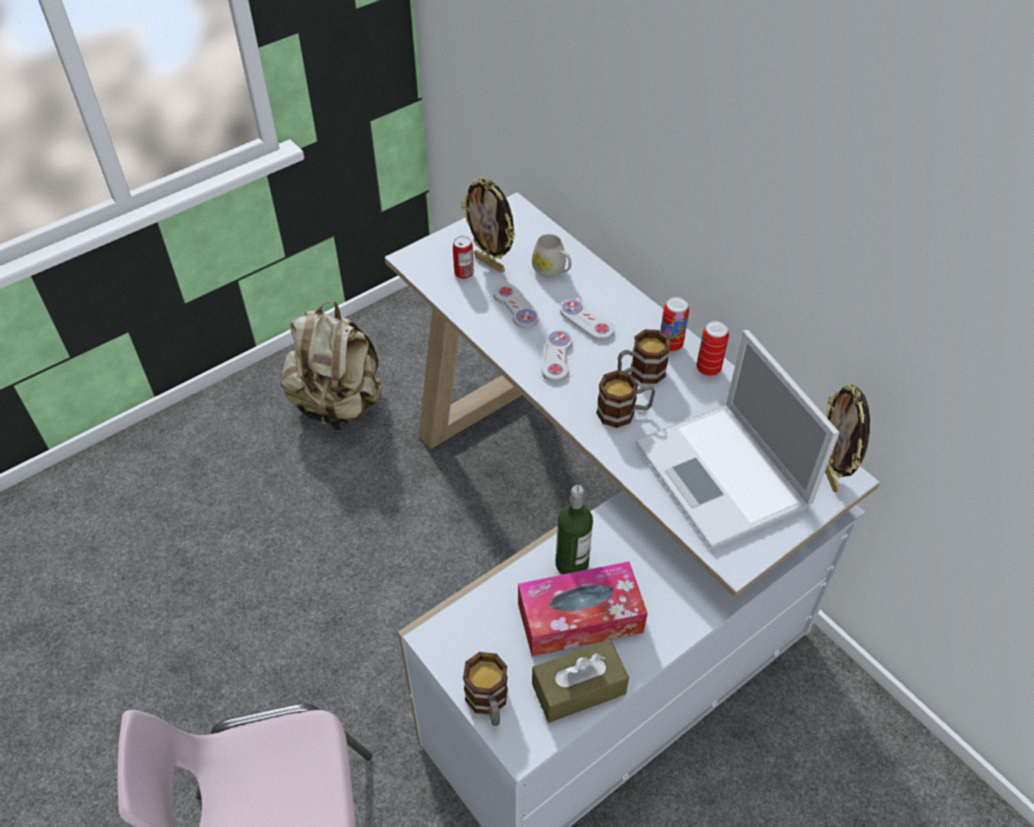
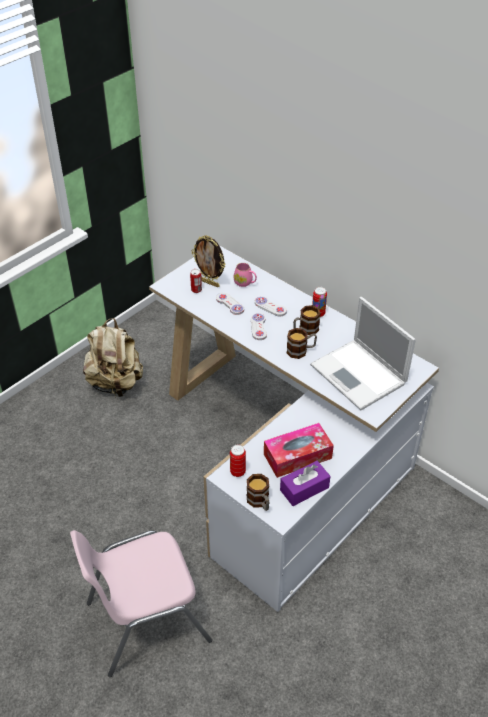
camera: 10 degrees left, 5 degrees down
(552, 270) = (245, 283): white mug -> pink mug
(571, 564) = (287, 431): bottle -> none
(578, 689) = (304, 489): brown tissue box -> purple tissue box
(708, 369) = (340, 323): can -> can (237, 472)
(829, 474) = (413, 367): picture frame -> none

